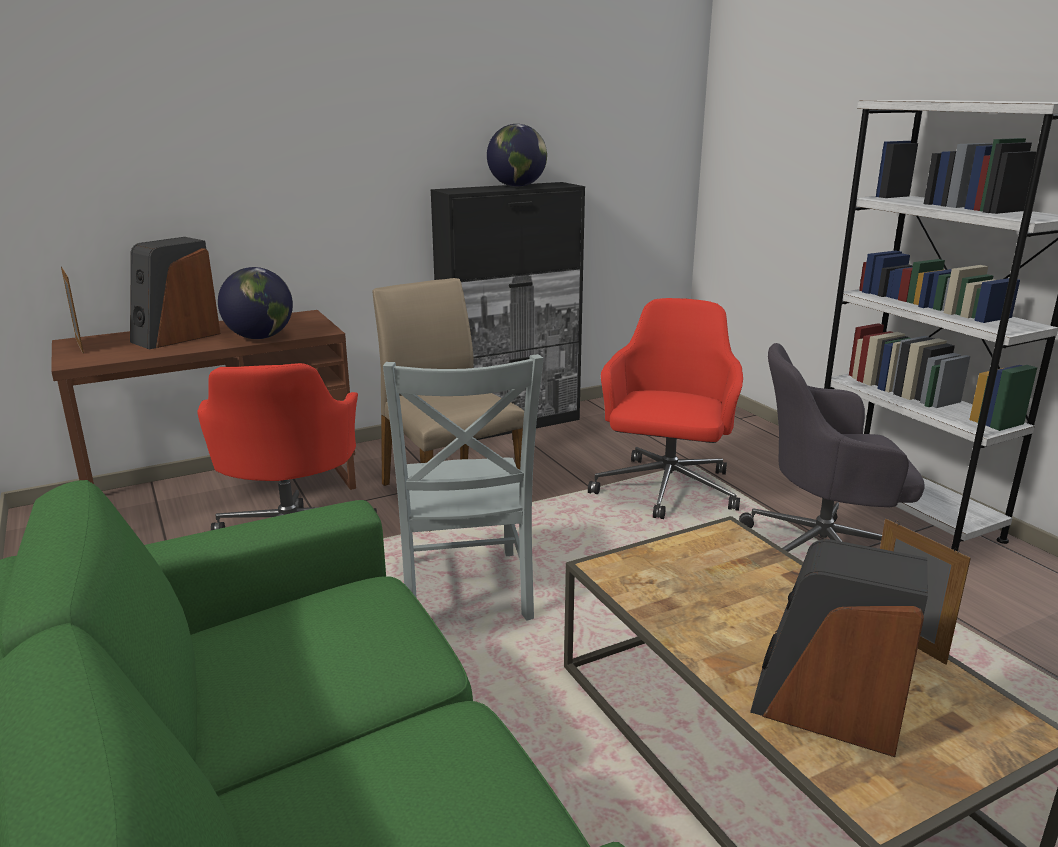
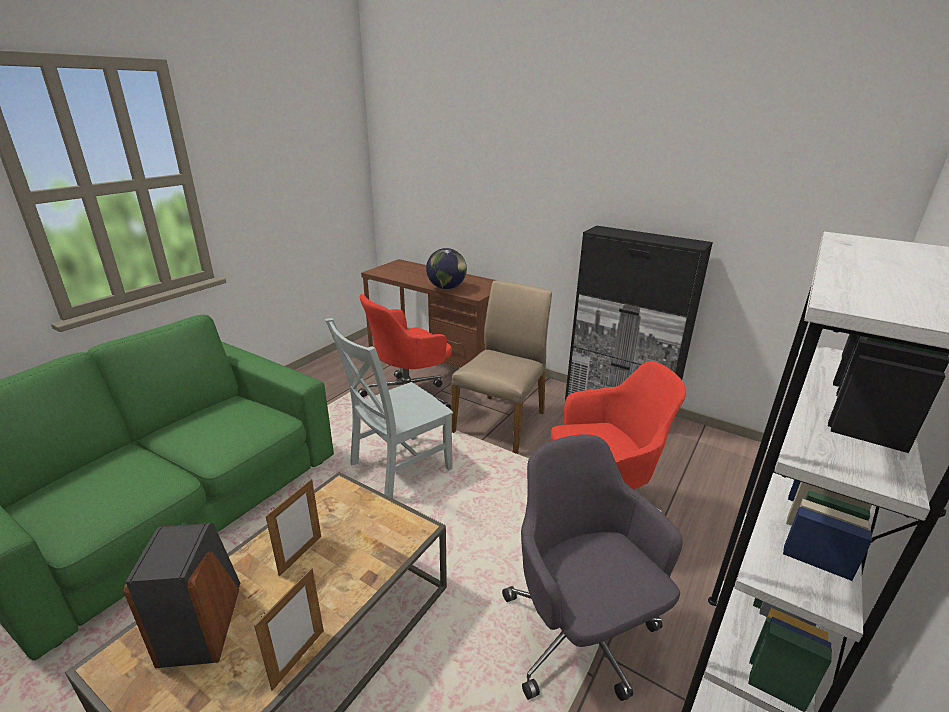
camera: 60 degrees right, 5 degrees up
(79, 346) = (395, 265): picture frame -> picture frame (300, 555)
(176, 337) = (426, 274): speaker -> none
(517, 186) = (653, 237): globe -> none

